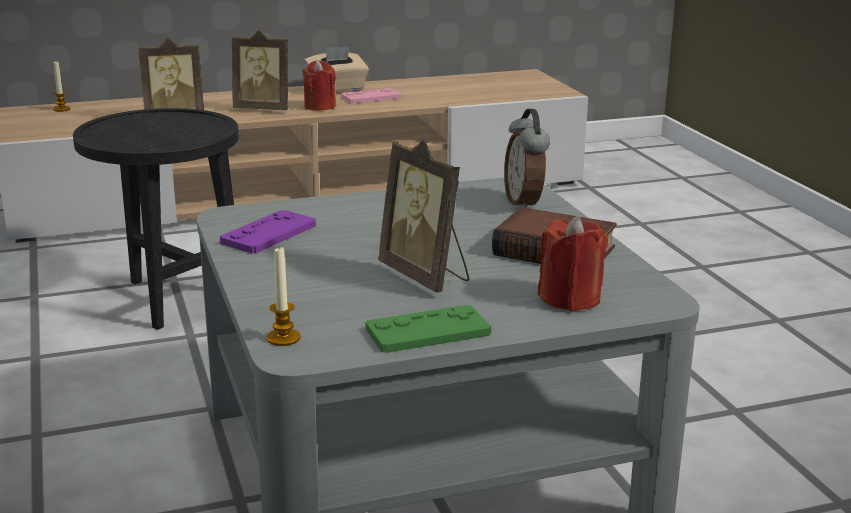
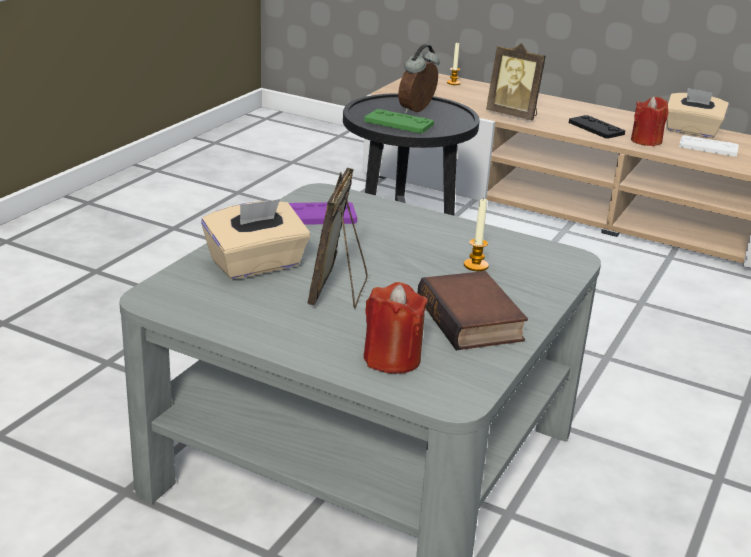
camera: 45 degrees right, 5 degrees up
(263, 109) = (596, 128): picture frame -> black game controller
(283, 338) = (170, 285): candle -> candle (476, 265)
(316, 289) = (256, 265): none -> beige tissue box
(371, 97) = (708, 147): pink game controller -> white game controller
(428, 331) = (251, 327): green game controller -> green game controller (399, 123)
(525, 203) = (541, 275): alarm clock -> alarm clock (418, 111)

